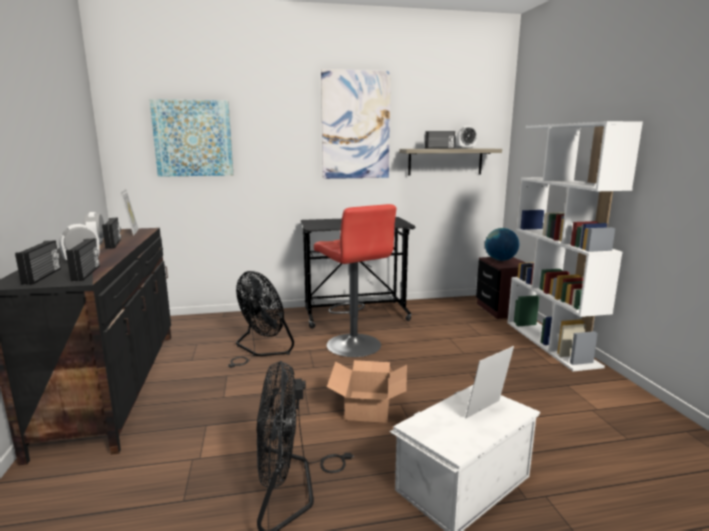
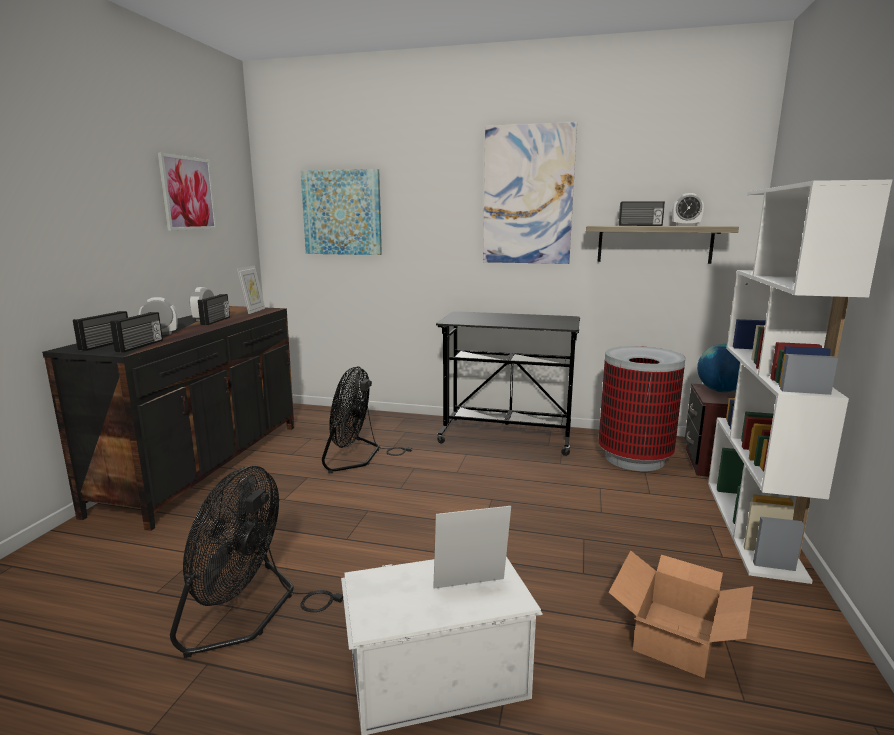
camera: 25 degrees right, 0 degrees up
(56, 119) = (187, 193): none -> picture
(256, 348) = (362, 455): black fan -> black fan turned 150 degrees counterclockwise
(353, 345) = (468, 472): red stool -> none
(369, 406) = (417, 548): cardboard box -> cardboard box (677, 636)
(452, 315) = (634, 458): none -> trash can

